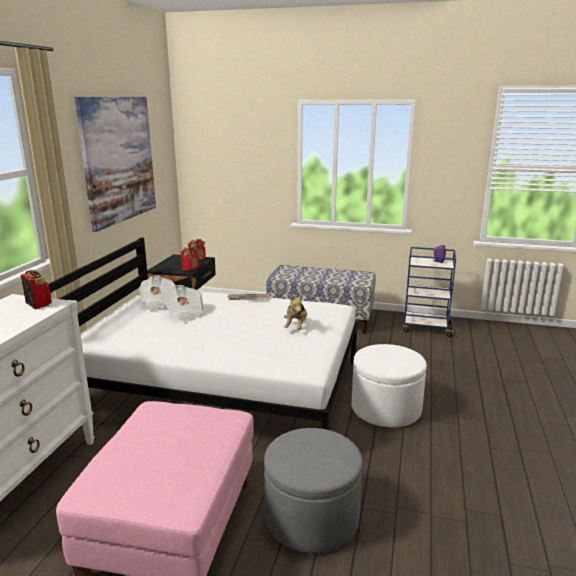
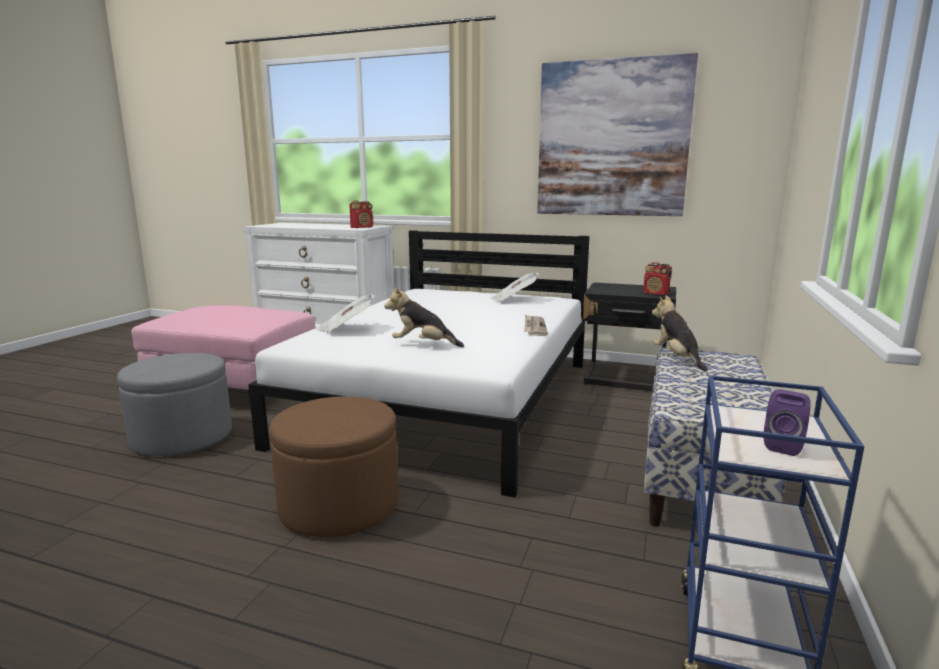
camera: 95 degrees right, 5 degrees down
(185, 313) = (479, 307): newspaper -> newspaper (345, 329)
(190, 268) = (612, 292): radio -> none
(289, 277) = (677, 358): none -> plush toy
(386, 409) = (339, 505): white ottoman -> brown ottoman

